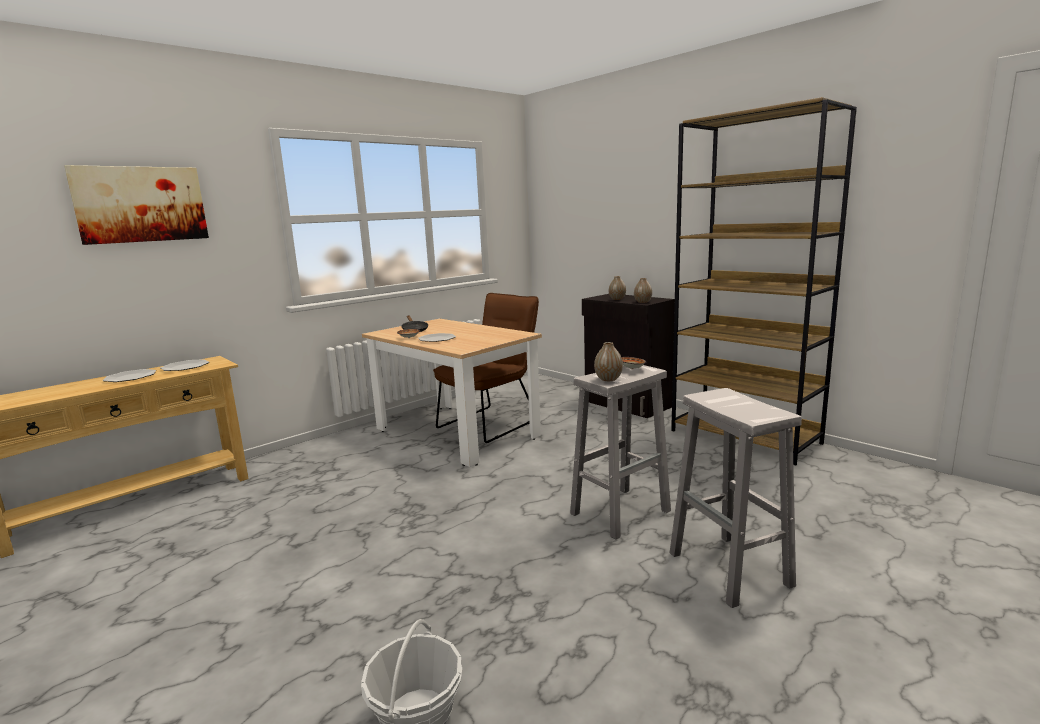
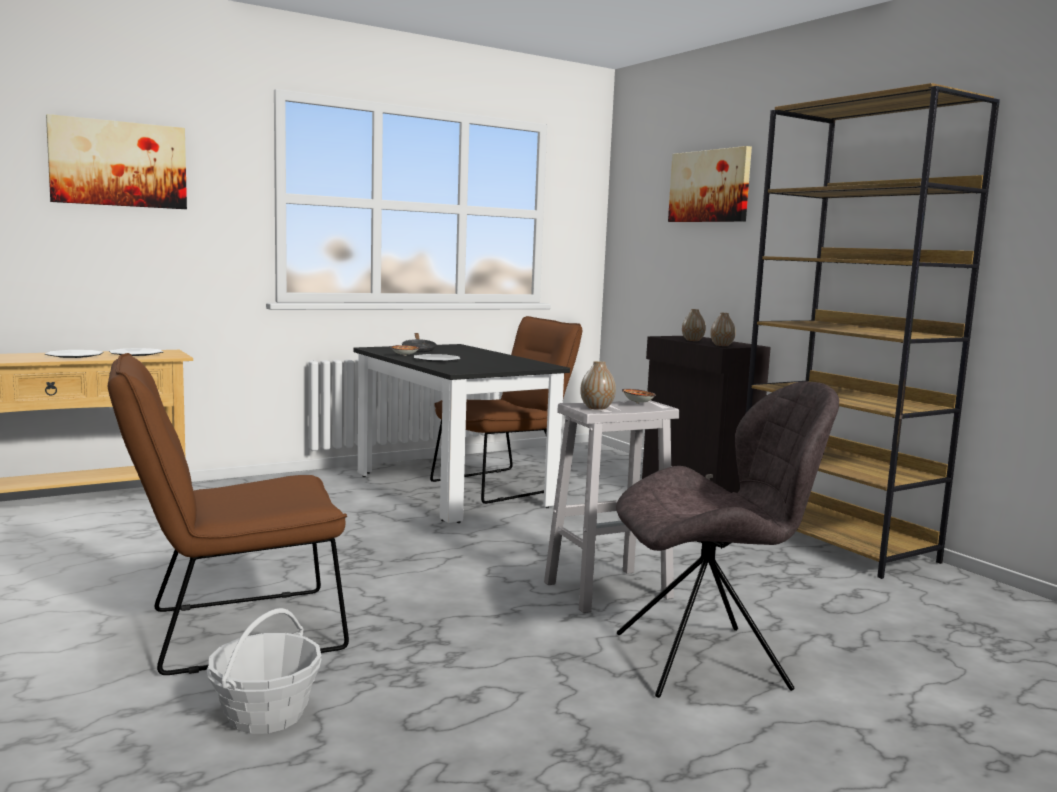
camera: 10 degrees right, 5 degrees down
(345, 620) = (231, 632): none -> brown chair
(456, 433) = (452, 489): beige dining table -> black dining table
(614, 182) = (710, 186): none -> picture
(731, 570) = (707, 661): white stool -> grey chair

